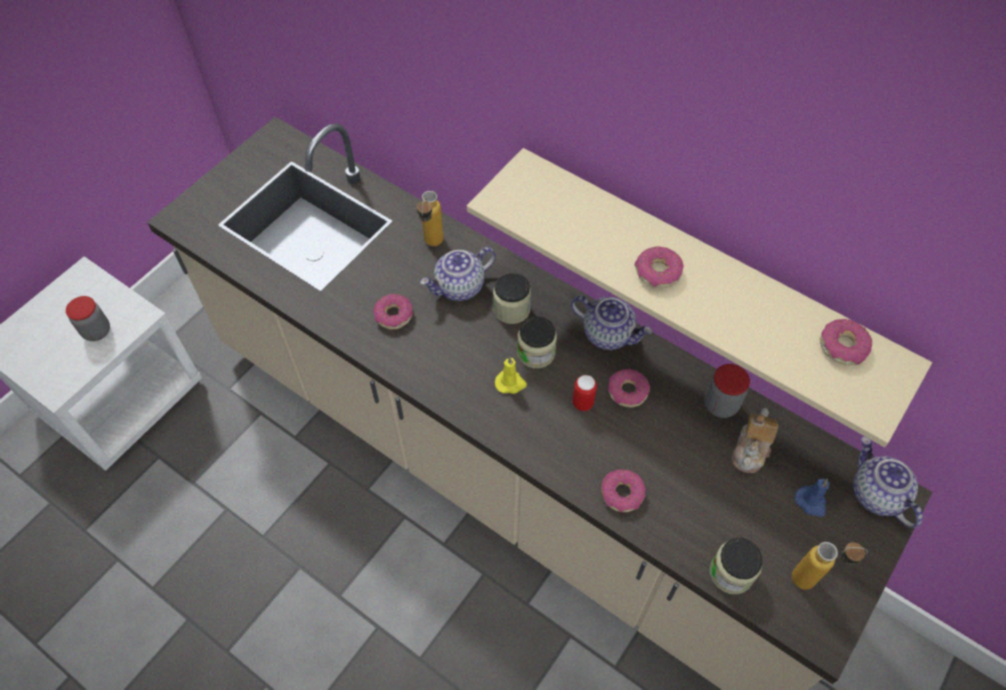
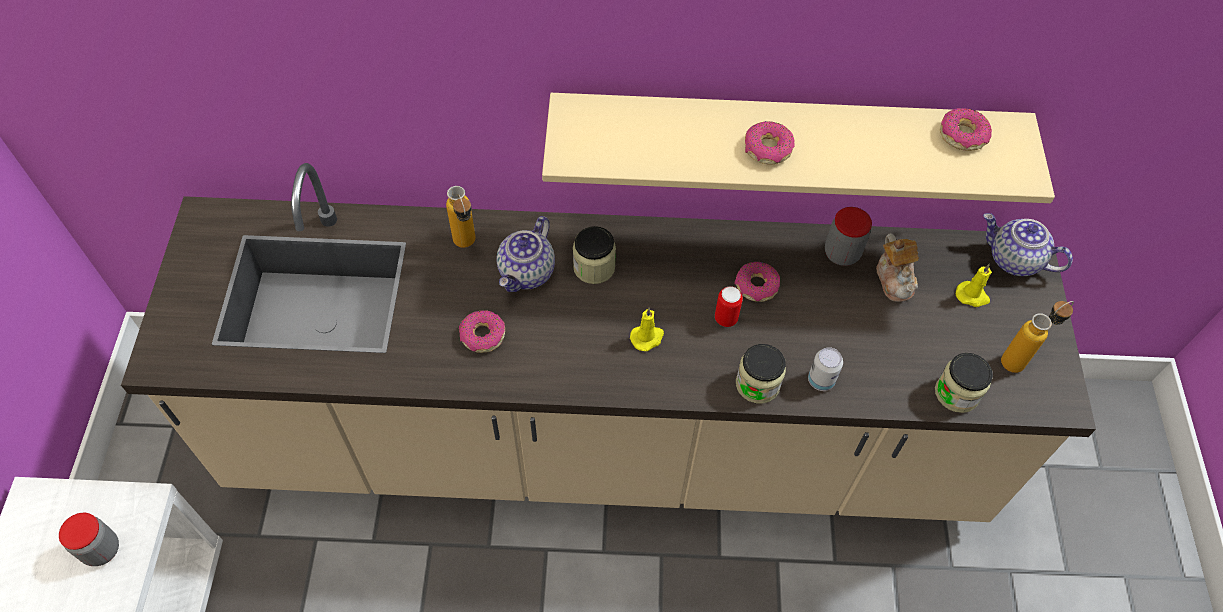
camera: 35 degrees left, 0 degrees up
(536, 352) = (648, 296): jar -> jar (757, 384)
(608, 334) = (700, 242): teapot -> none
(622, 494) = (821, 380): donut -> can
(811, 502) = (972, 296): blue candle -> yellow candle

